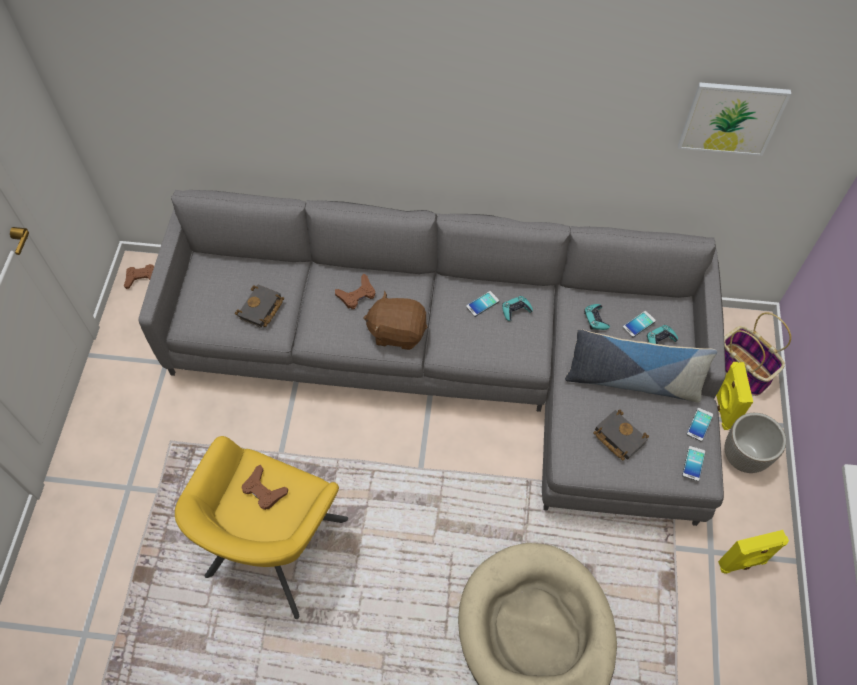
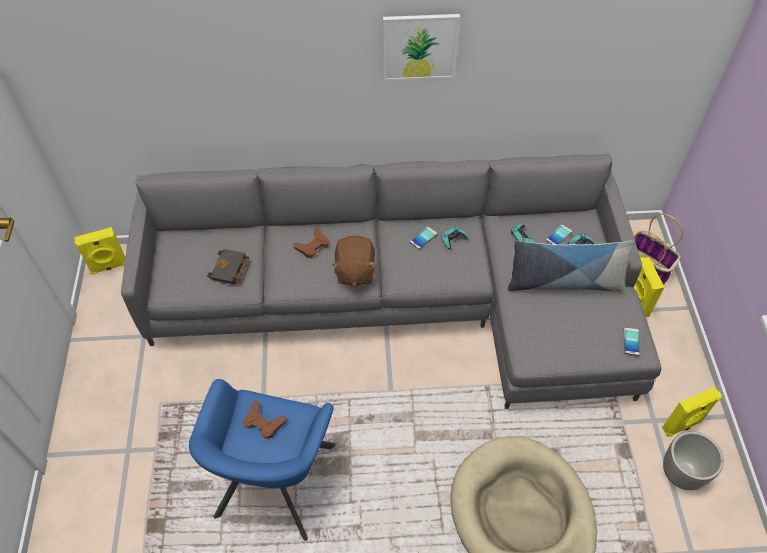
camera: 10 degrees left, 5 degrees down
(142, 278) = (109, 267): brown game controller -> yellow speaker
(276, 548) = (275, 481): yellow armchair -> blue armchair
(397, 332) = (354, 271): brown plush toy -> brown plush toy turned 90 degrees counterclockwise
(617, 437) = (563, 329): black book -> none
(699, 424) = (628, 309): phone -> none
(731, 118) = (615, 45): picture -> picture (419, 46)
(744, 457) = (662, 338): planter -> planter (681, 474)

